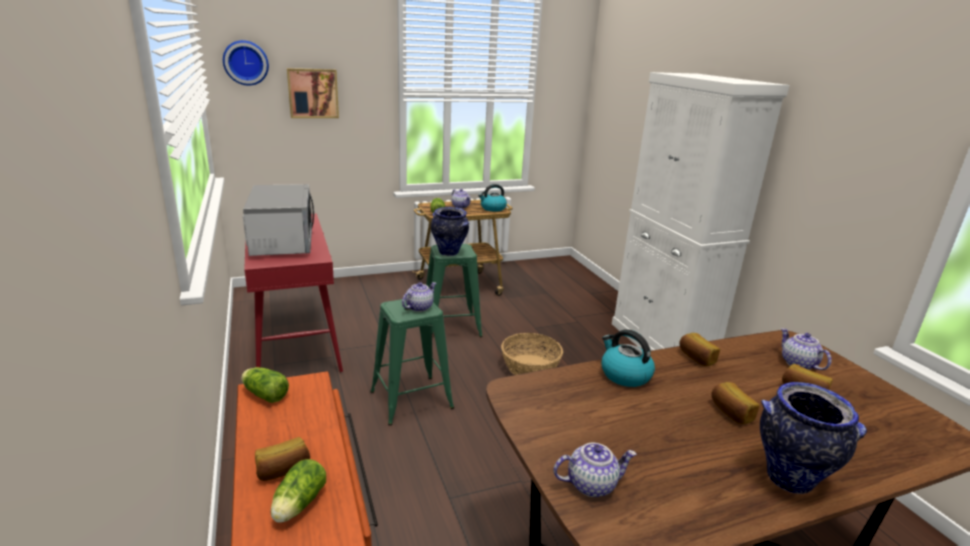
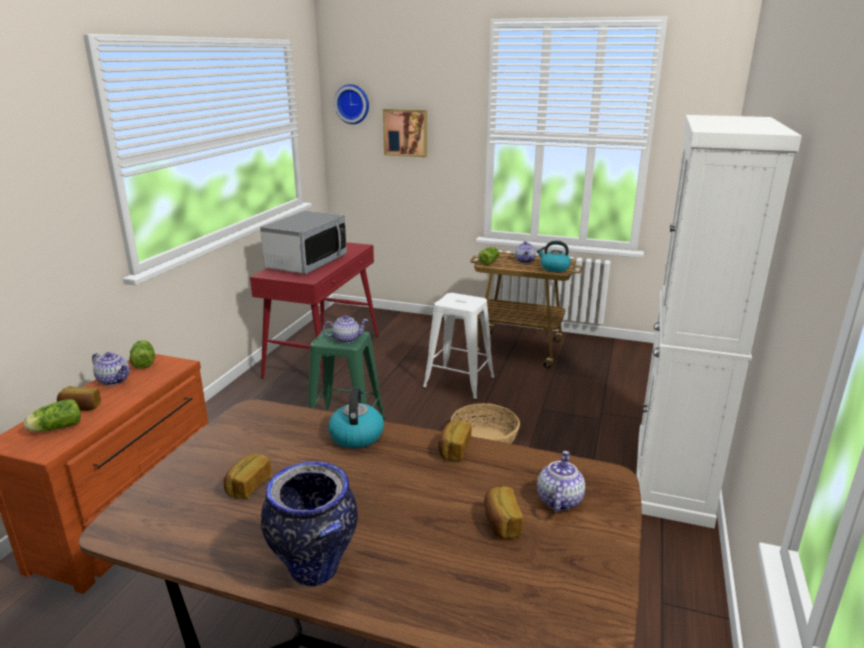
camera: 40 degrees right, 0 degrees up
(449, 253) = (452, 302): vase -> none
(451, 327) = (459, 383): green stool -> white stool
(591, 484) = (174, 489): teapot -> teapot (114, 380)
(730, 412) = (382, 502): bread -> bread (248, 486)

